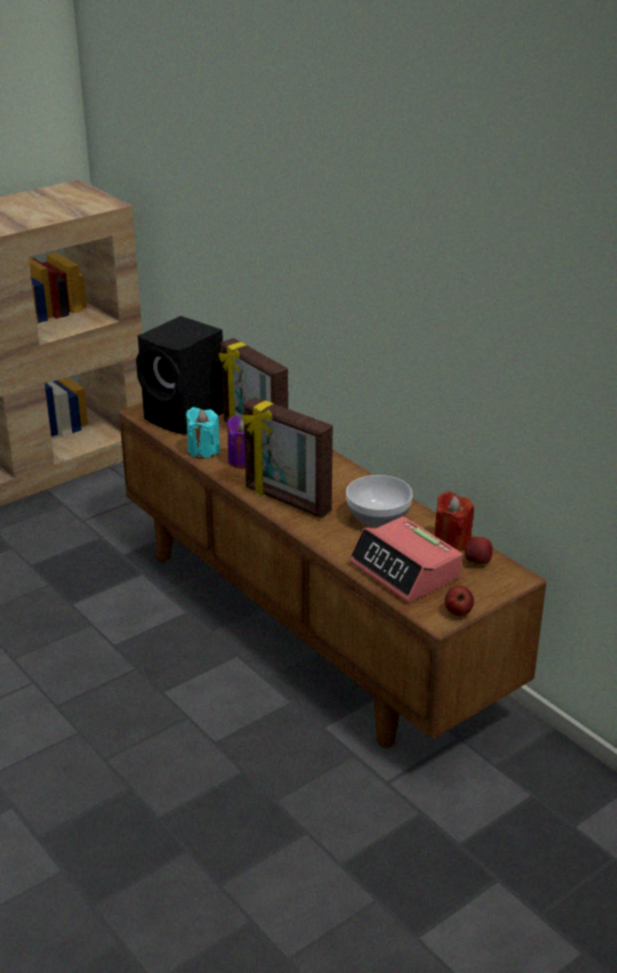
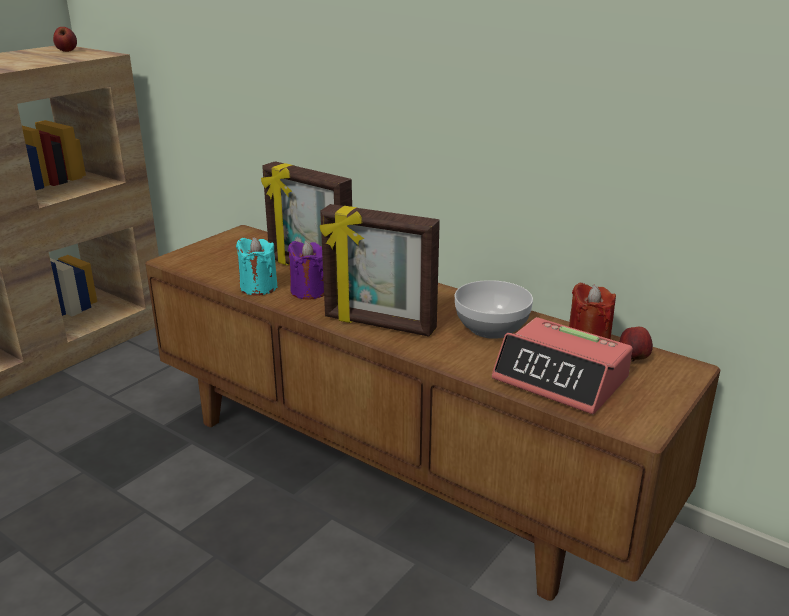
camera: 15 degrees left, 5 degrees down
(186, 417) = (225, 259): black speaker -> none
(458, 612) = (656, 417): apple -> apple (67, 51)

